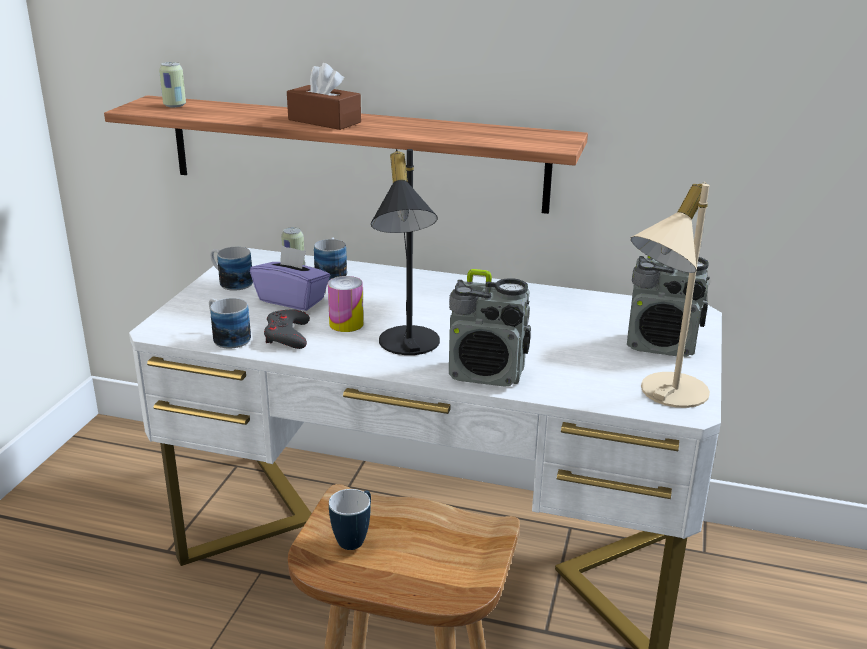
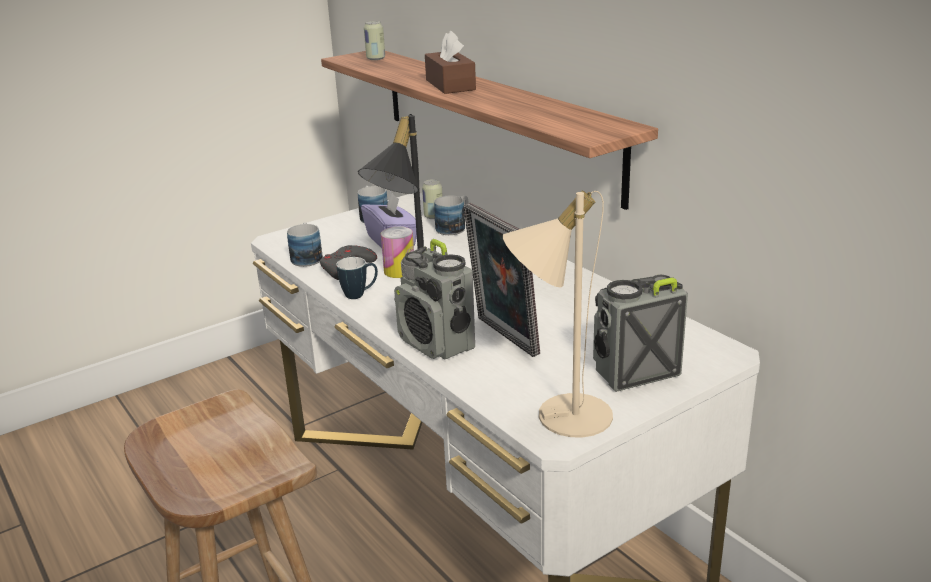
camera: 40 degrees right, 0 degrees up
(355, 538) = (197, 432): mug -> mug (360, 294)
(529, 351) = (502, 337): none -> picture frame
(662, 346) = (634, 372): radio -> radio turned 105 degrees clockwise

